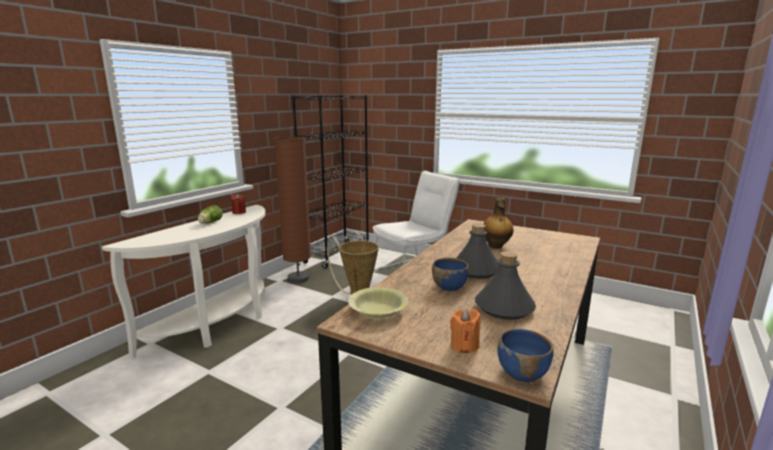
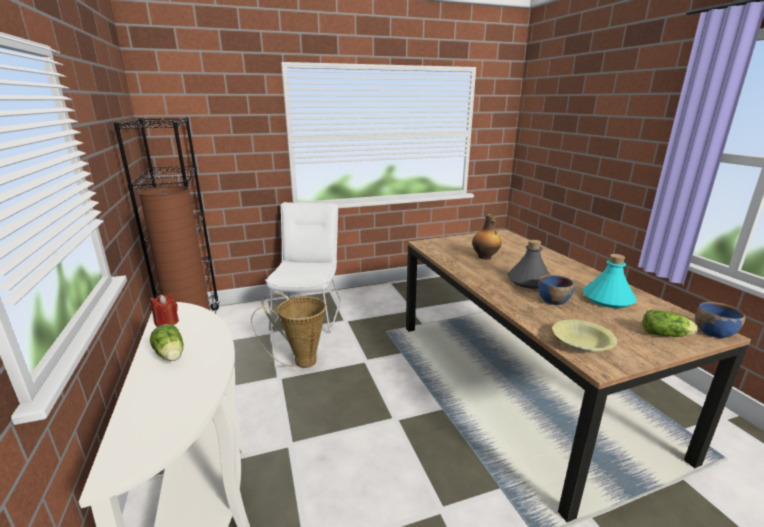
camera: 50 degrees left, 5 degrees up
(464, 346) = (666, 335): orange candle -> lettuce
(504, 307) = (607, 299): grey bottle -> turquoise bottle

